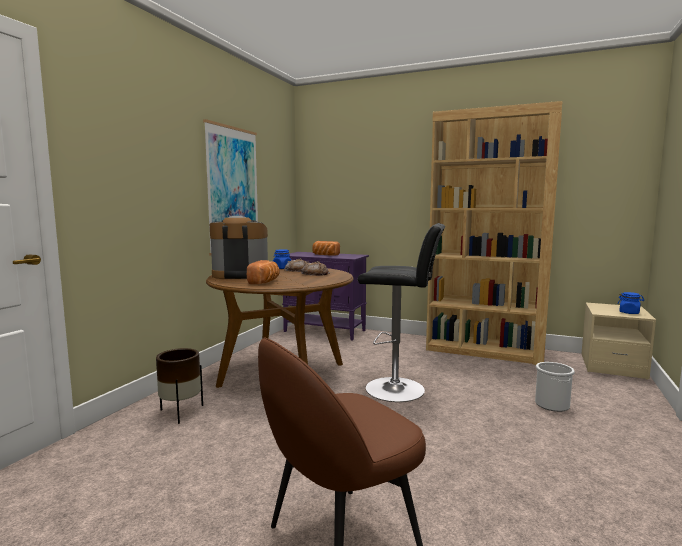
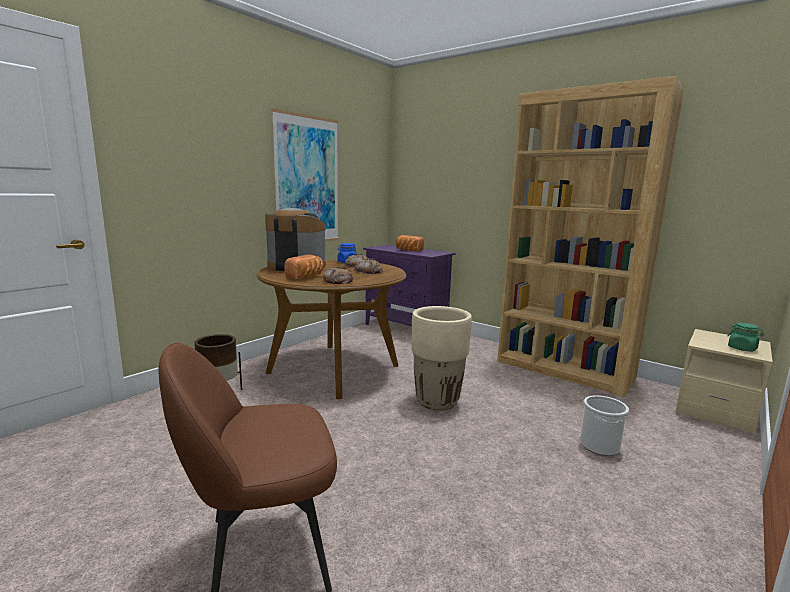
camera: 15 degrees right, 5 degrees up
(301, 283) = (338, 281): none -> bread
(399, 389) = (437, 401): black stool -> beige planter
(629, 312) = (742, 348): blue jar -> green jar

